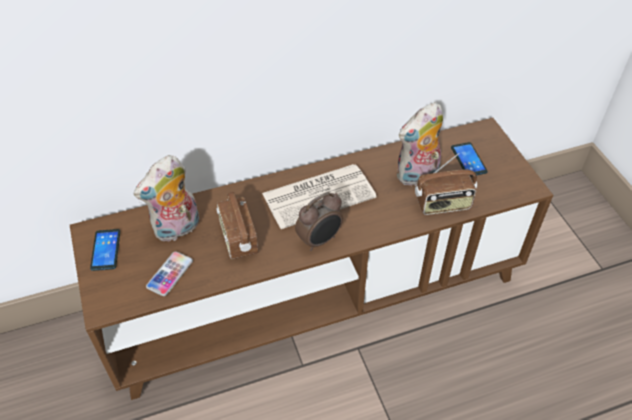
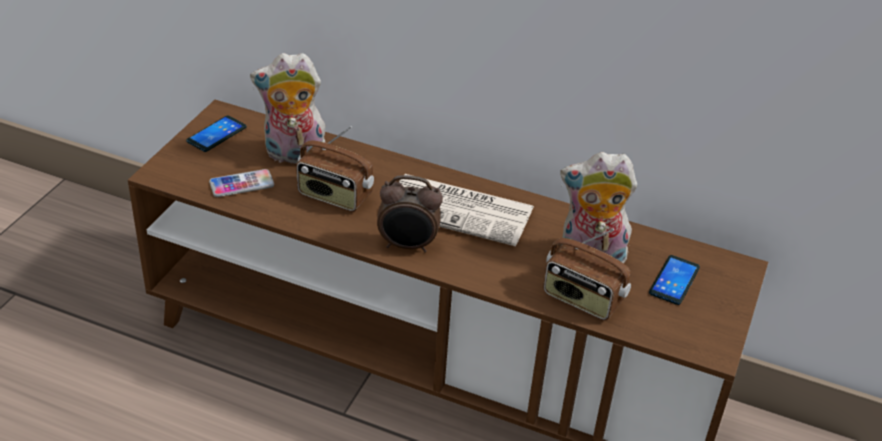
camera: 40 degrees right, 10 degrees down
(238, 239) = (334, 196): radio -> radio turned 90 degrees counterclockwise

